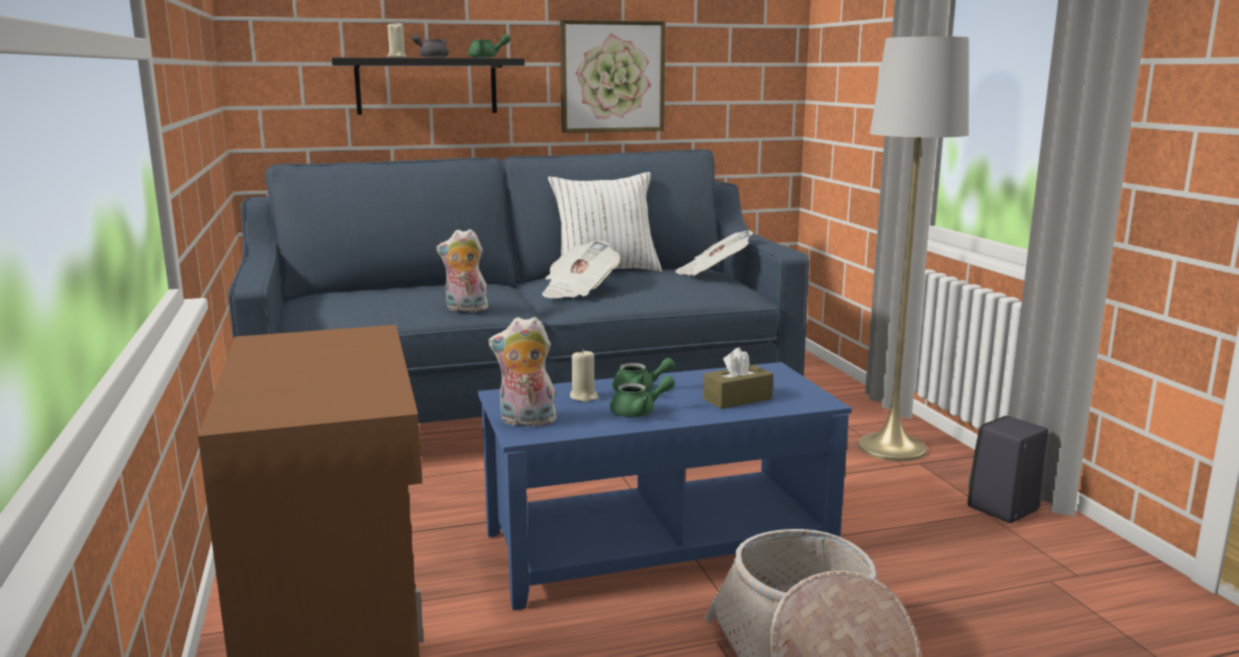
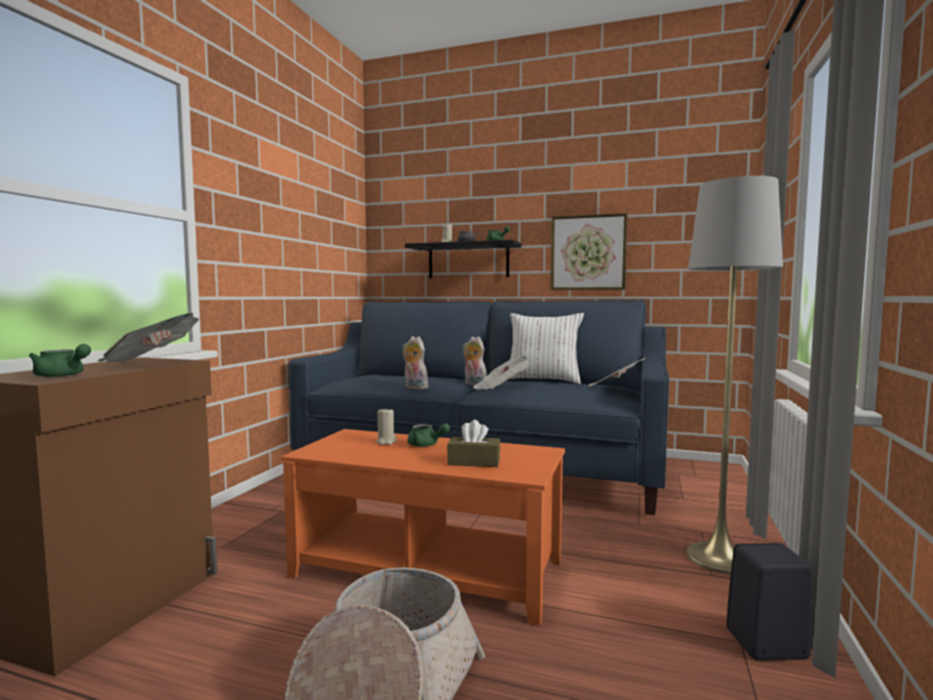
camera: 35 degrees right, 10 degrees down
(348, 346) = (151, 363): none -> newspaper
(526, 422) = (323, 447): plush toy -> plush toy (473, 384)
(639, 412) = (394, 456): green teapot -> green teapot (62, 376)
(658, 545) = (428, 569): blue coffee table -> orange coffee table

